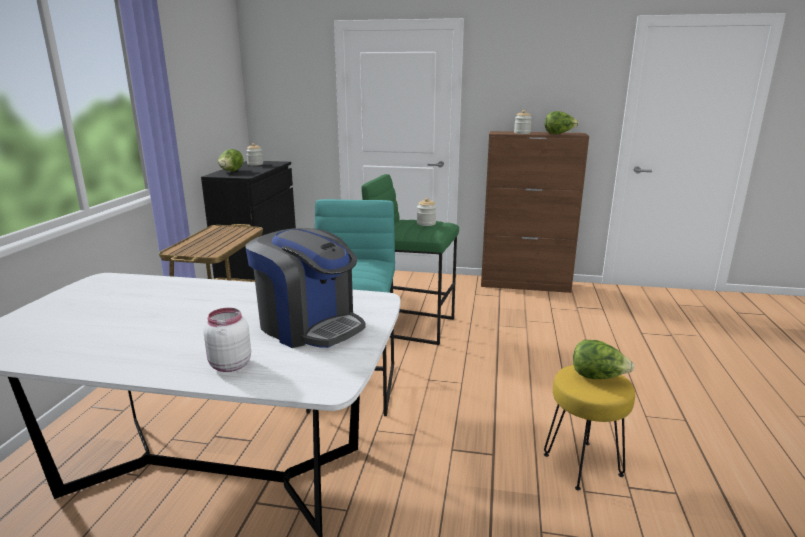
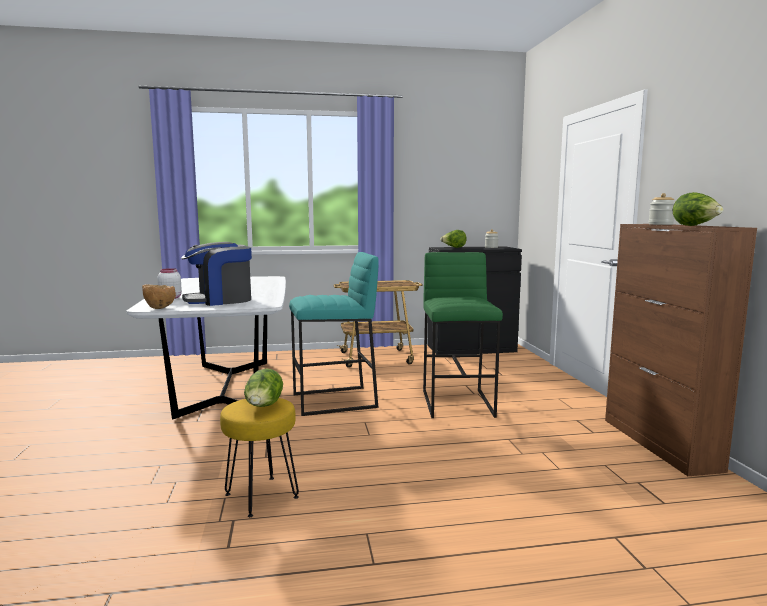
camera: 70 degrees right, 10 degrees down
(309, 326) = (220, 300): coffee machine -> coffee machine turned 45 degrees clockwise
(339, 372) = (160, 308): none -> brown bowl
(426, 223) = (463, 298): jar -> none

